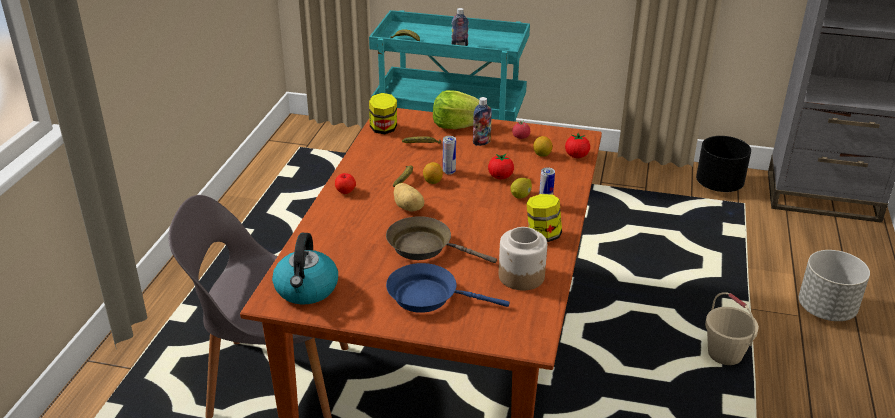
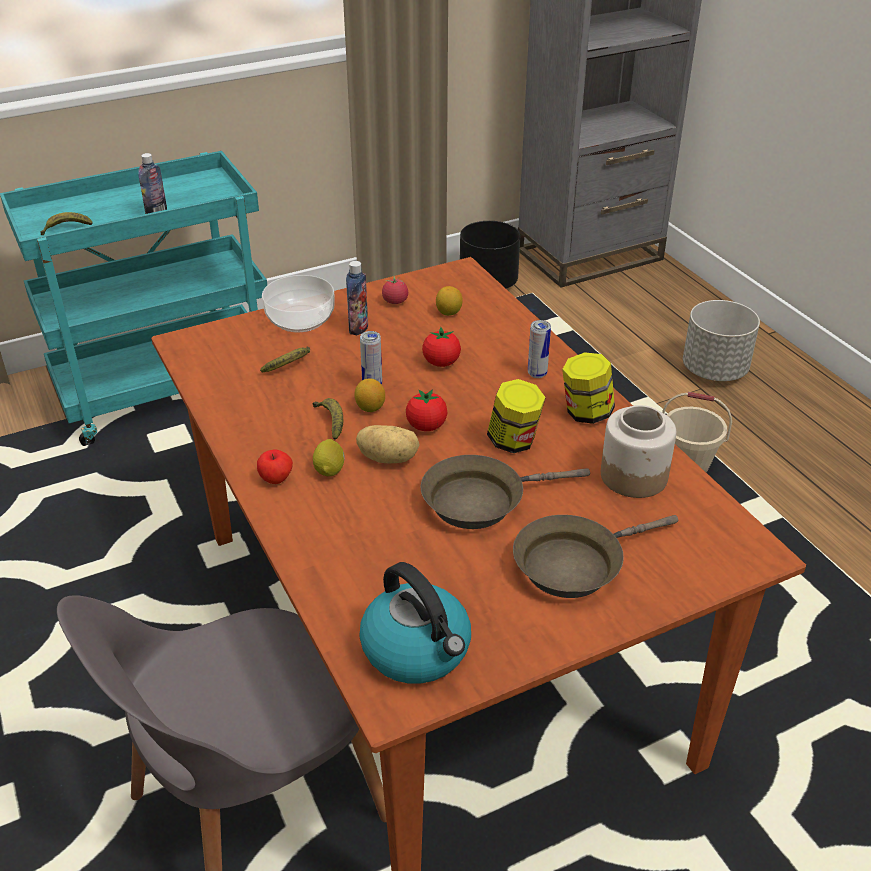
camera: 40 degrees left, 5 degrees up
(383, 129) = (208, 366): jar -> jar (514, 441)
(428, 296) = (575, 564): blue frying pan -> brown frying pan
(458, 125) = (299, 319): lettuce -> bowl
(521, 196) = (496, 375): lemon -> lemon (330, 469)
(576, 156) = (487, 298): tomato -> tomato (426, 426)

